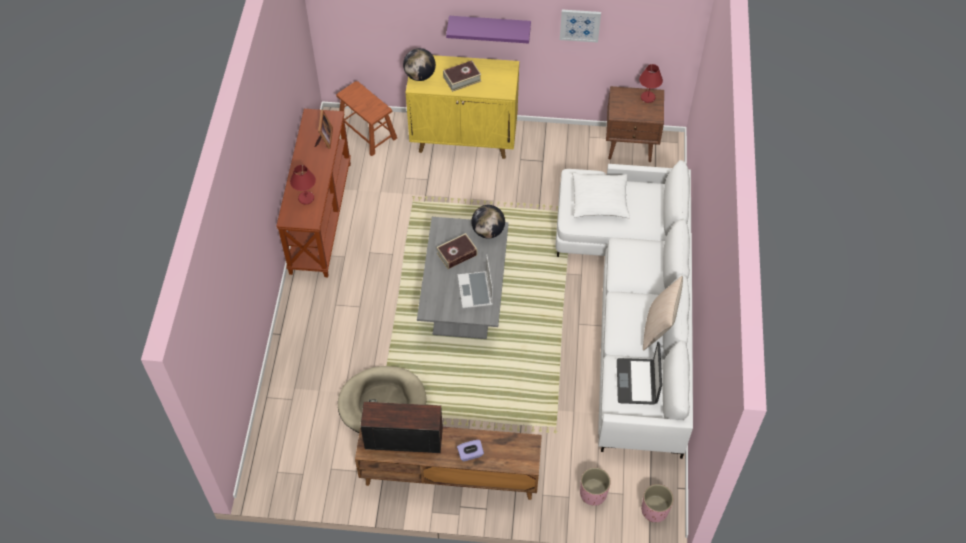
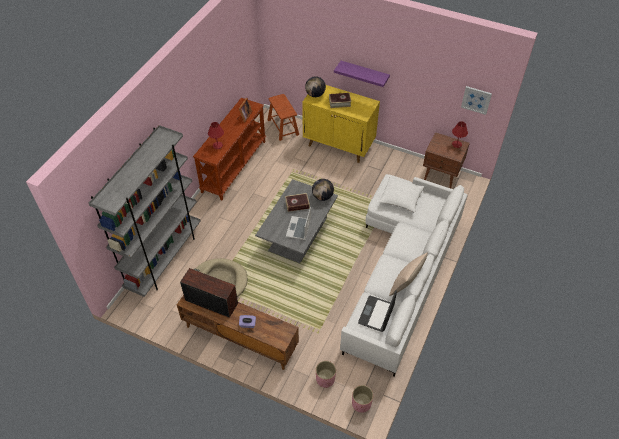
camera: 20 degrees right, 5 degrees down
(283, 394) = (164, 258): none -> grey bookcase
(580, 25) = (420, 84): picture -> picture (476, 100)

